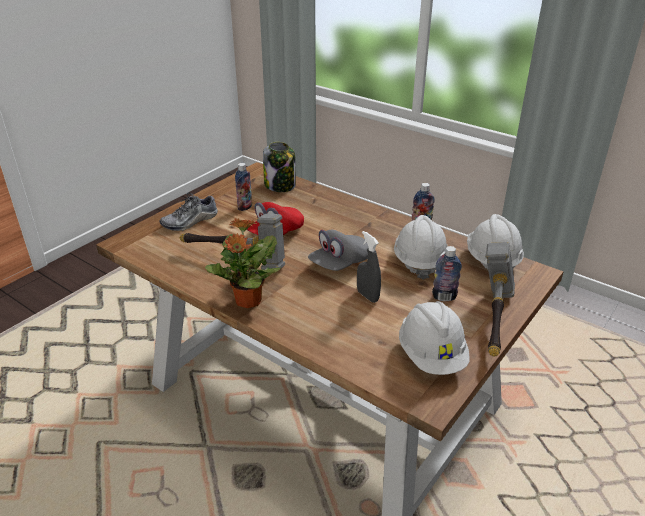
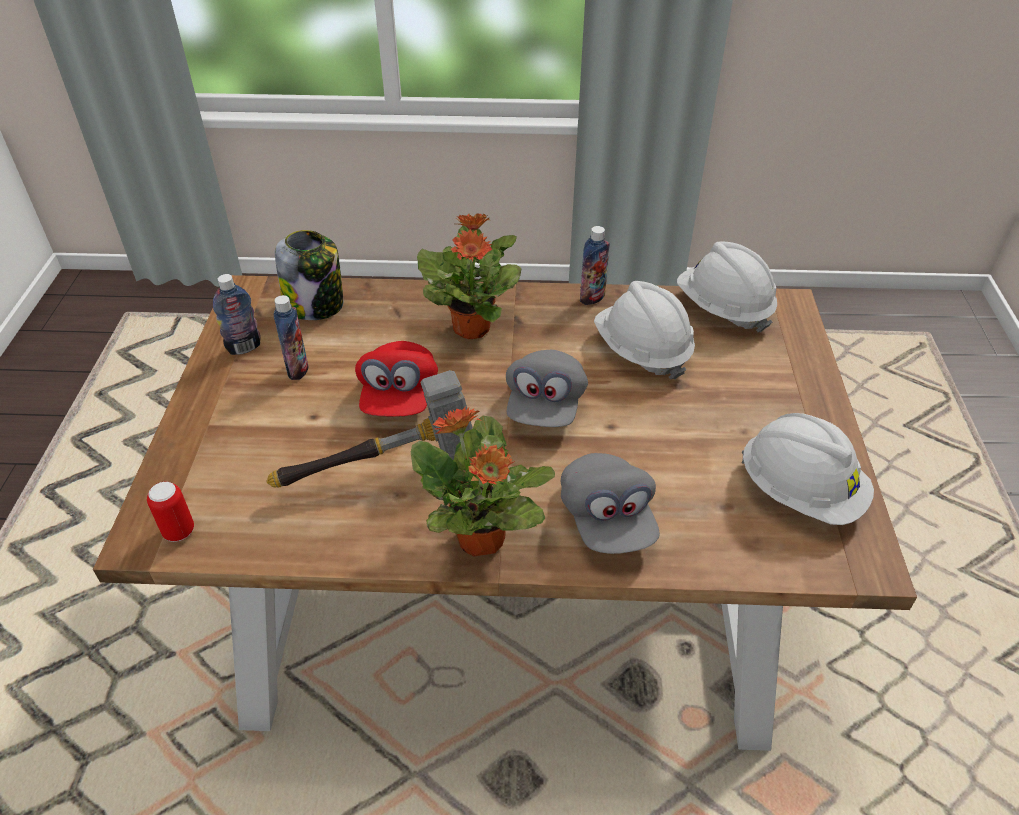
camera: 35 degrees left, 10 degrees up
(137, 245) = (179, 531): none -> can
(190, 221) = (230, 438): shoe -> none
(314, 320) = (607, 519): none -> grey cap
(342, 219) = (472, 327): none -> potted plant
(367, 296) = (635, 441): grey spray bottle -> none
(444, 297) = (725, 394): bottle -> bottle (244, 347)
(494, 321) = (814, 401): hammer -> none

